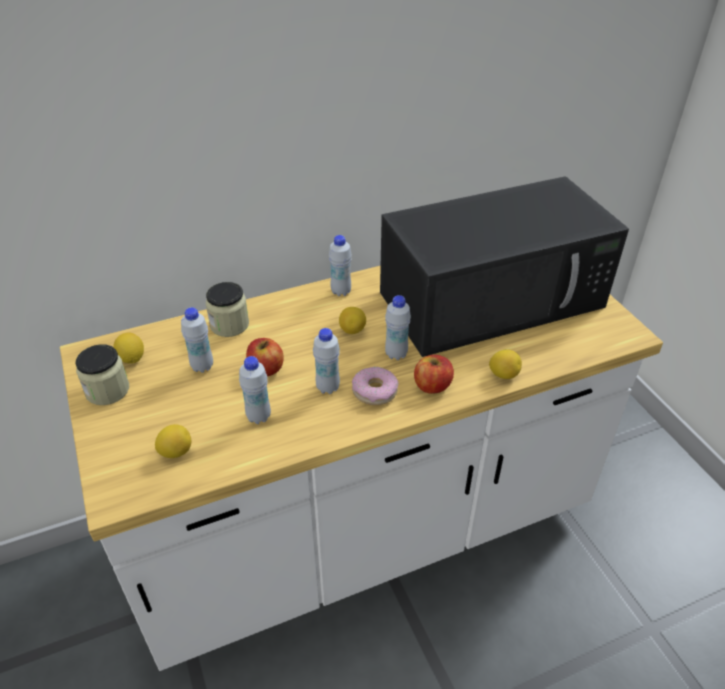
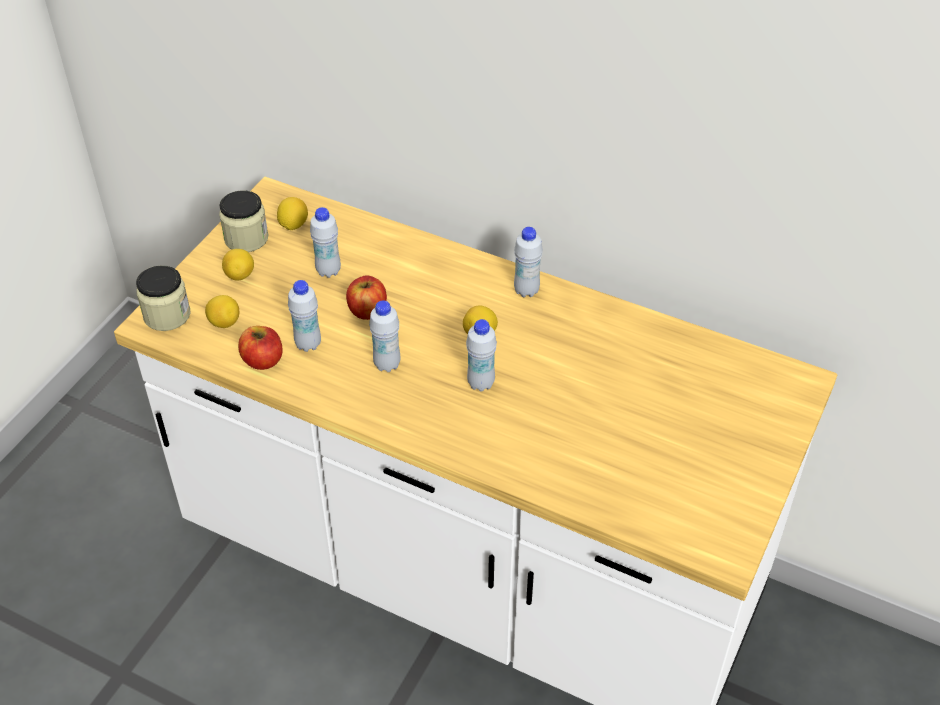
camera: 50 degrees right, 5 degrees up
(229, 325) = (396, 251): jar -> jar (167, 315)
(374, 391) = (415, 398): donut -> none
(432, 386) = (465, 434): apple -> apple (263, 360)
(494, 298) = (653, 408): black microwave -> none
(503, 374) = (538, 478): lemon -> lemon (240, 275)

